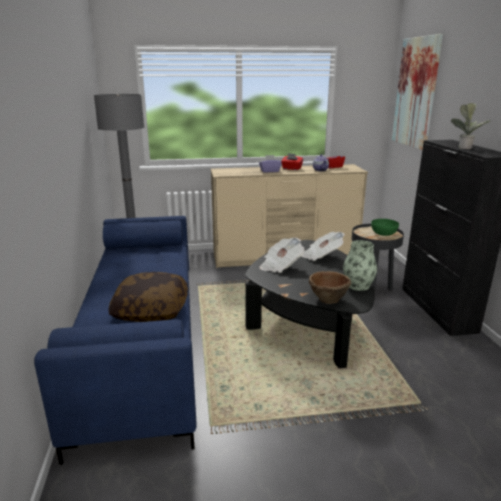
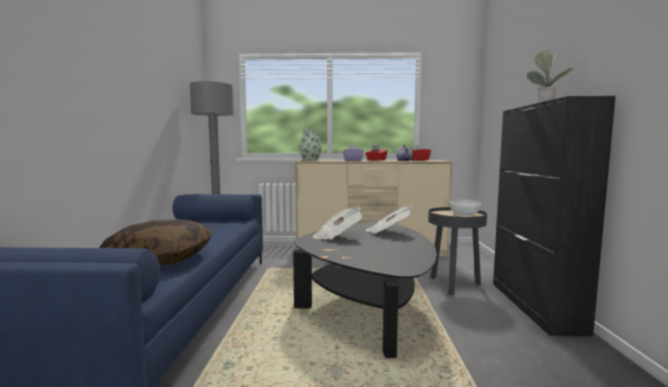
camera: 10 degrees right, 15 degrees down
(327, 299) = (372, 262): brown bowl -> none
(358, 285) = (417, 254): vase -> vase (310, 160)
(383, 234) = (464, 214): green bowl -> white bowl
(416, 93) = (500, 83): picture -> none

